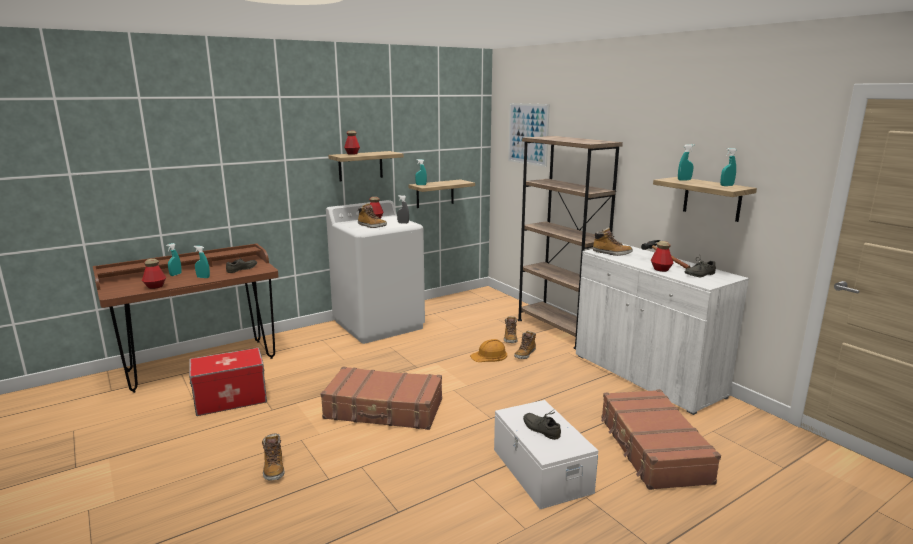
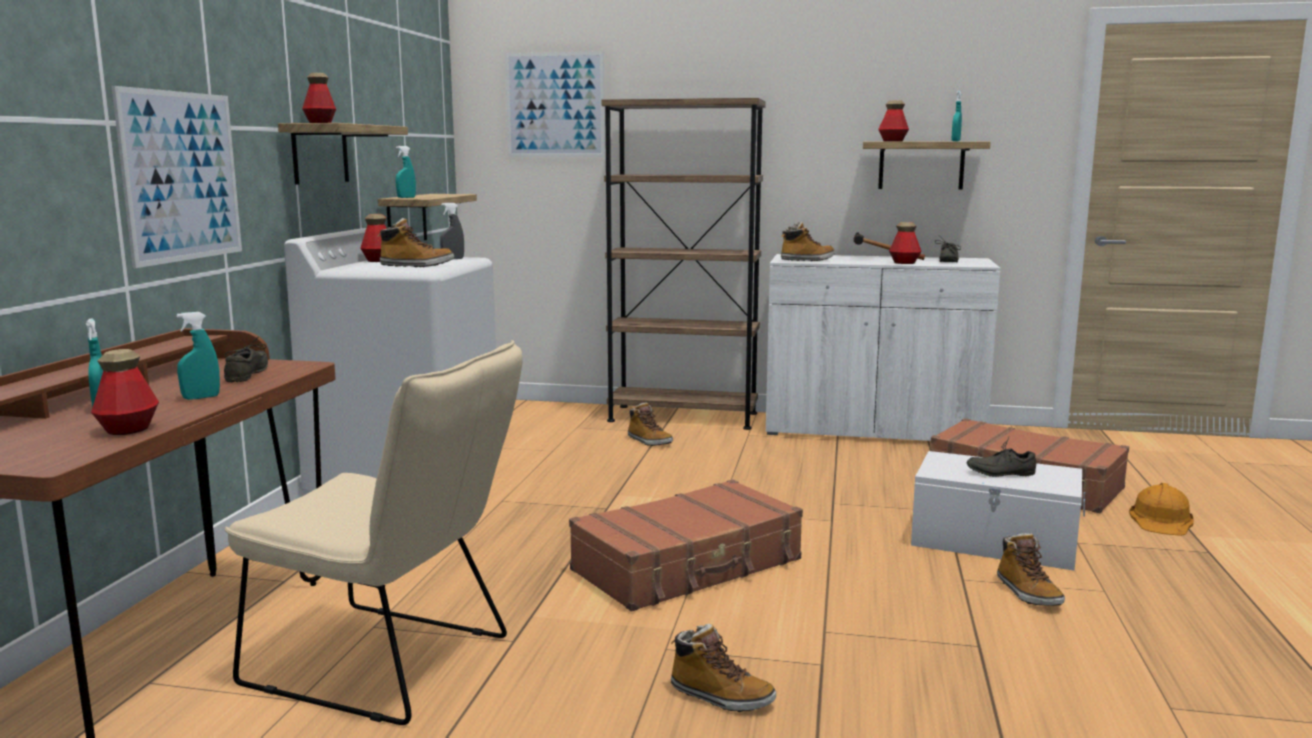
camera: 45 degrees left, 5 degrees down
(230, 400) = (392, 665): storage box -> beige chair
(261, 182) = (181, 176): none -> picture
(489, 355) = (669, 465): orange hard hat -> orange hard hat (1162, 520)
(525, 354) = (707, 451): boot -> boot (1027, 593)
(684, 180) = (893, 141): turquoise spray bottle -> bottle

